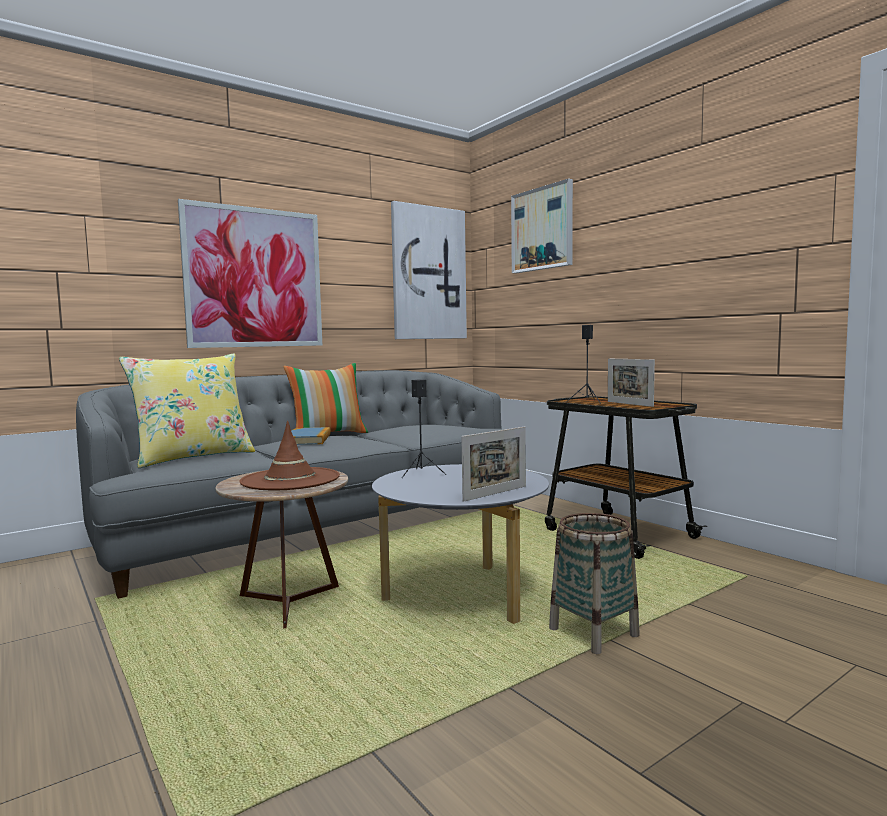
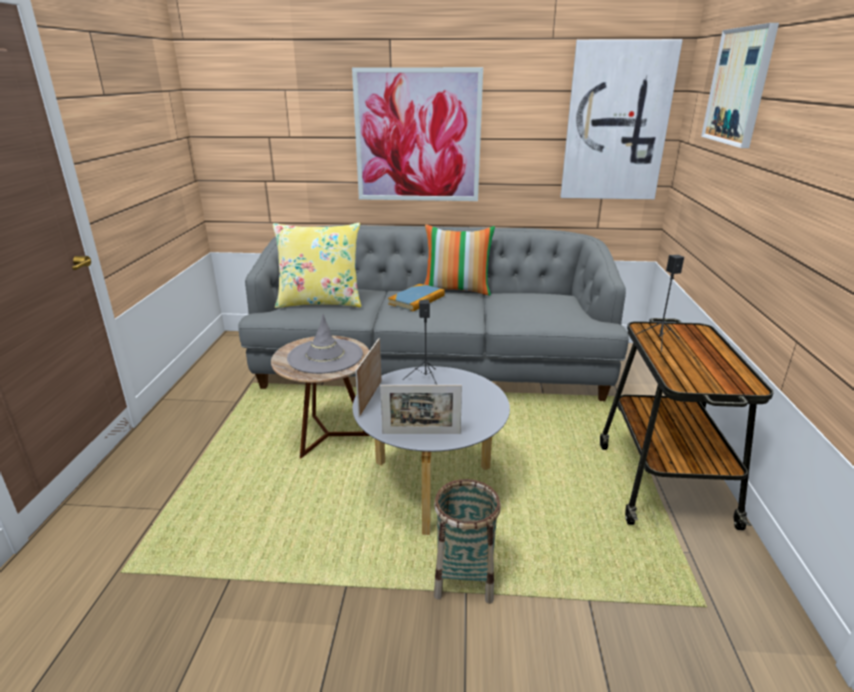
camera: 40 degrees right, 20 degrees up
(290, 479) = (325, 356): brown hat -> grey hat
(629, 404) = (697, 362): picture frame -> picture frame (370, 398)

